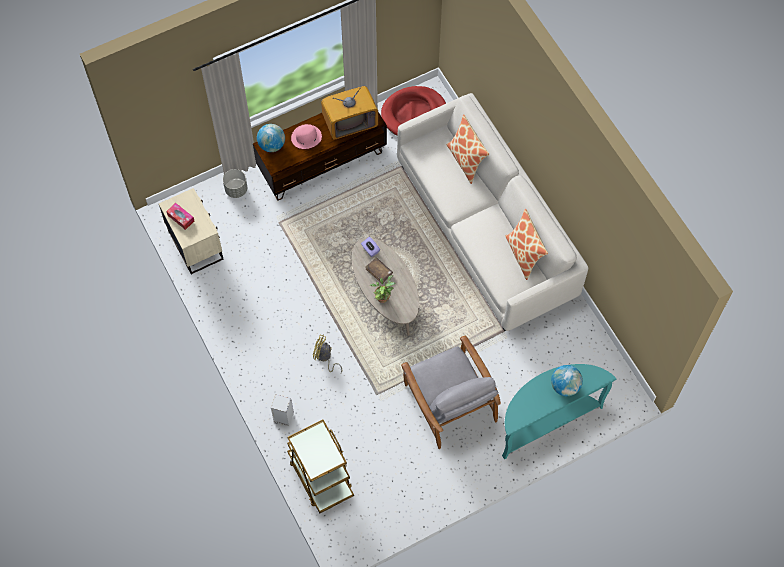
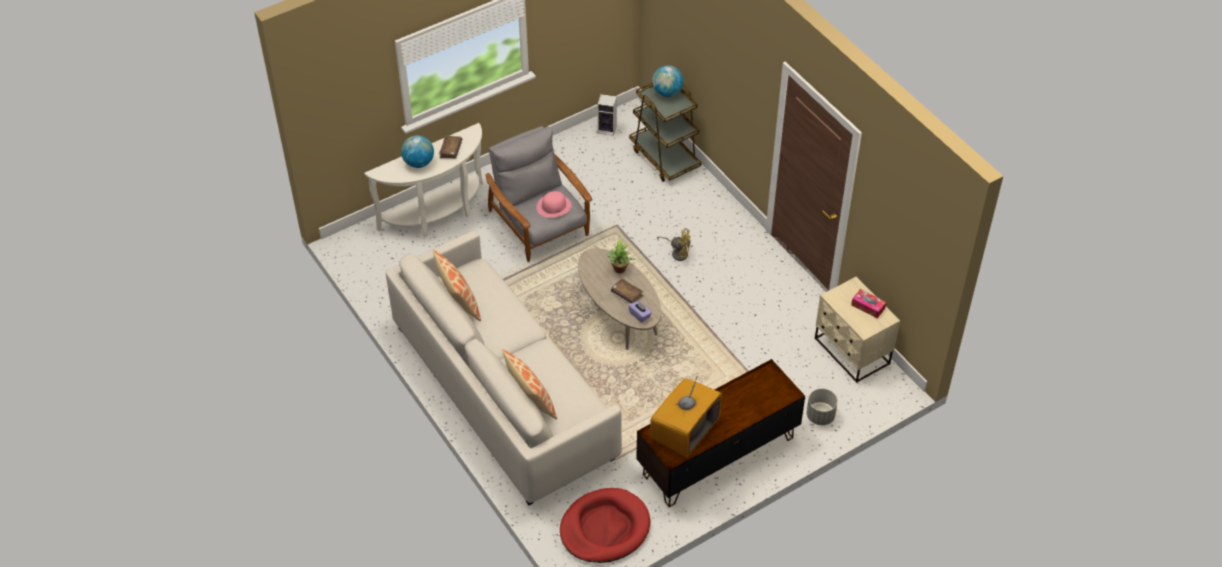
camera: 175 degrees right, 15 degrees down
(272, 145) = (779, 395): globe -> globe (667, 92)
(282, 417) = (712, 200): speaker -> speaker (608, 129)
(306, 137) = (738, 408): pink hat -> pink hat (554, 206)
(350, 122) = (685, 430): television -> television turned 150 degrees clockwise
(534, 400) = (451, 150): none -> brown book
(545, 420) = (437, 215): turquoise console table -> white console table

